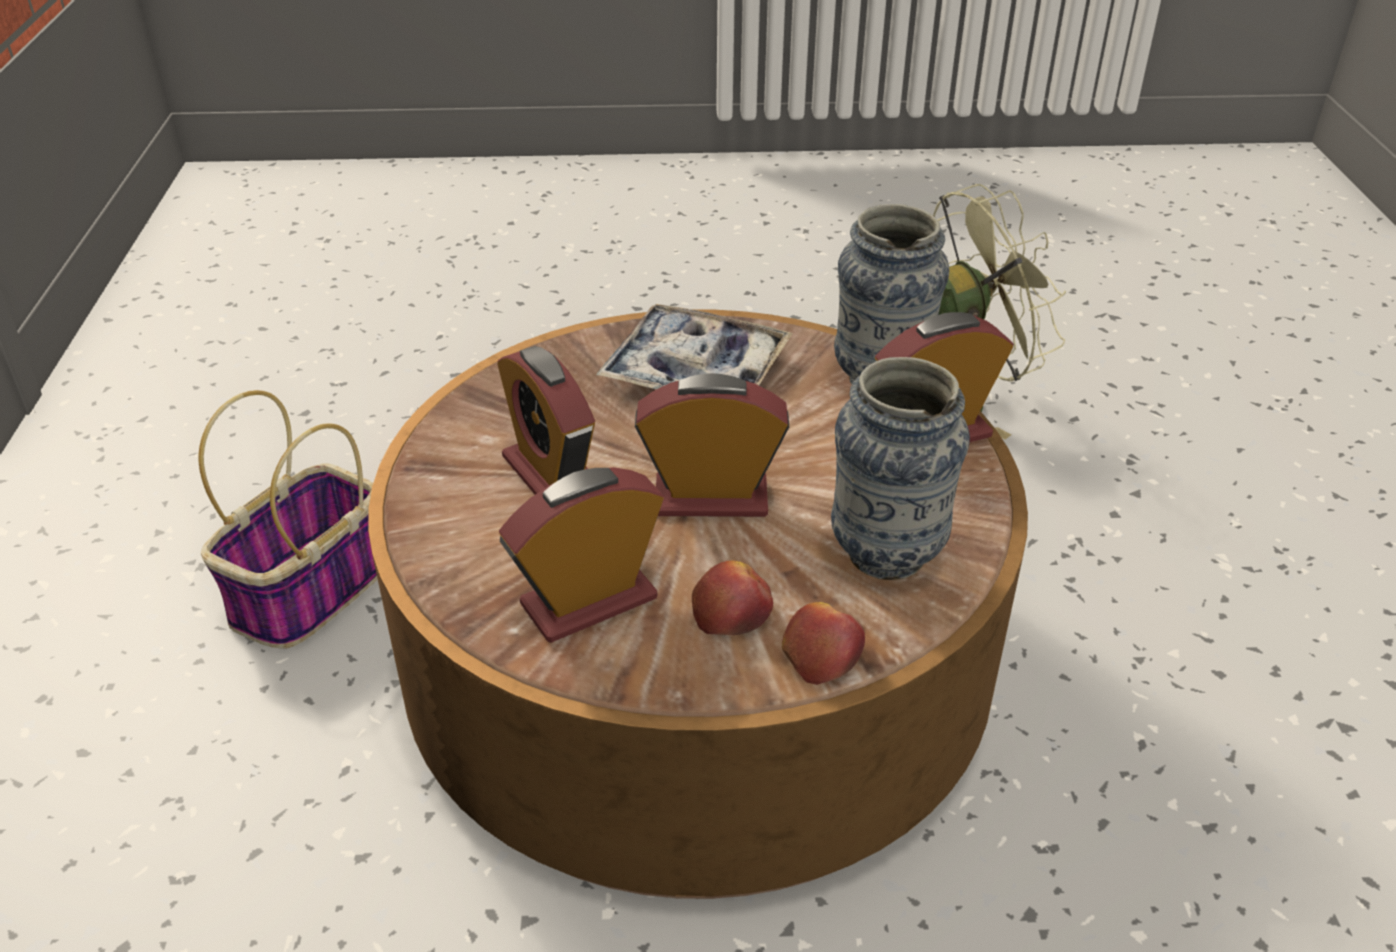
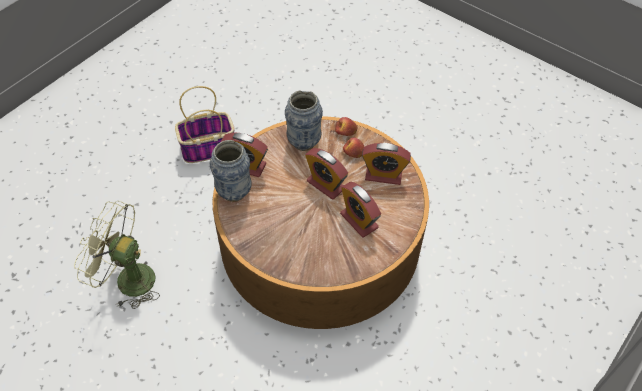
camera: 140 degrees left, 15 degrees up
(310, 593) = (414, 351): basket -> basket (208, 148)
(552, 475) = (359, 220): alarm clock -> alarm clock turned 135 degrees clockwise
(696, 372) = (280, 233): tray -> none

